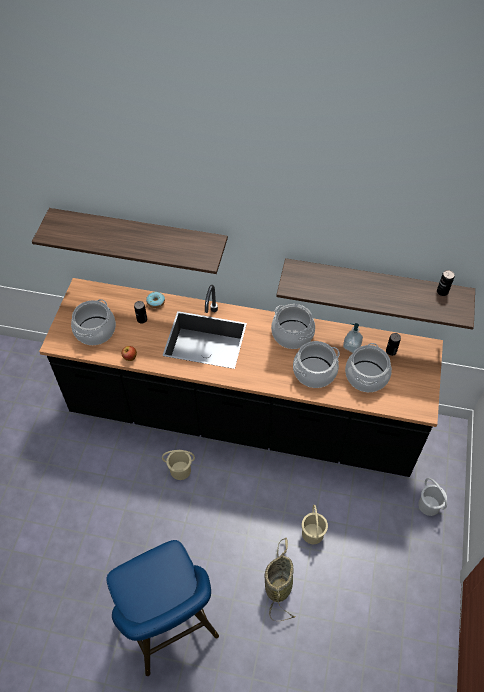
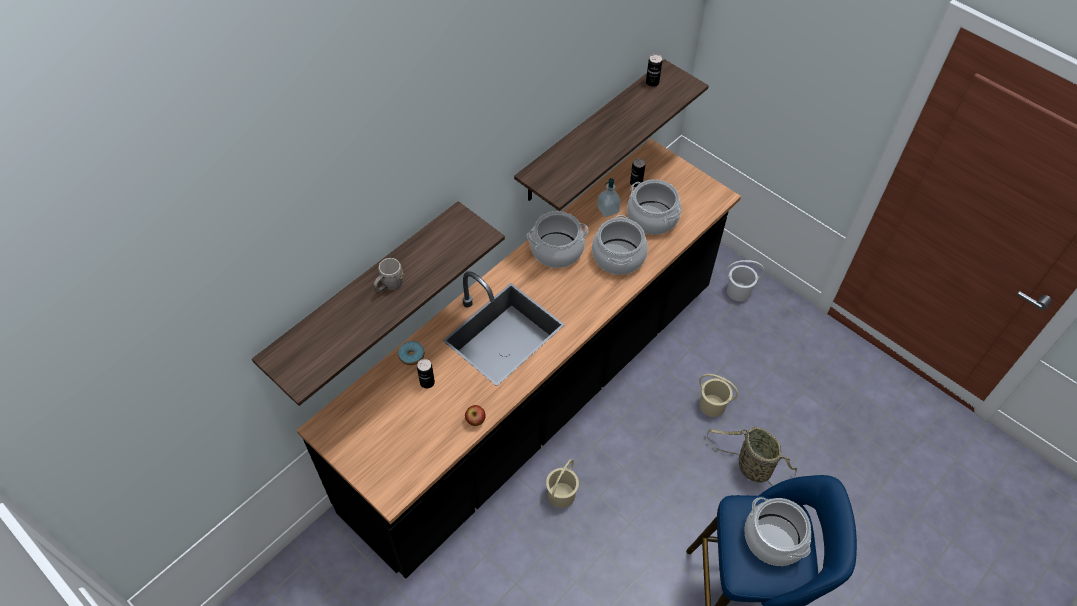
camera: 60 degrees left, 0 degrees up
(95, 330) = (405, 441): cooking pot -> cooking pot (773, 539)
(137, 237) = (389, 286): none -> grey mug

